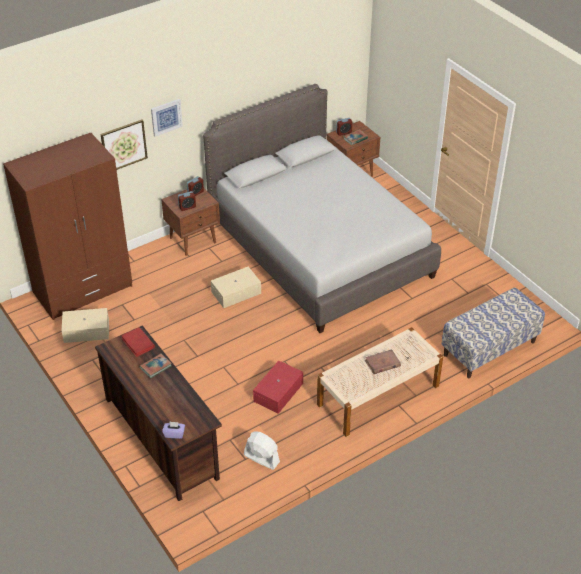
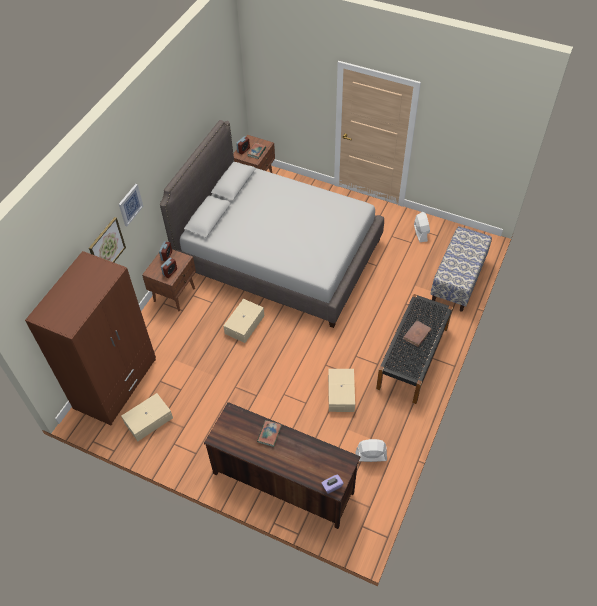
camera: 30 degrees left, 10 degrees up
(138, 343) = (238, 420): red book -> none
(277, 392) = (340, 394): red storage box -> beige storage box
(378, 396) = (413, 358): beige bench -> black bench
(486, 288) = (420, 233): none -> white fan

